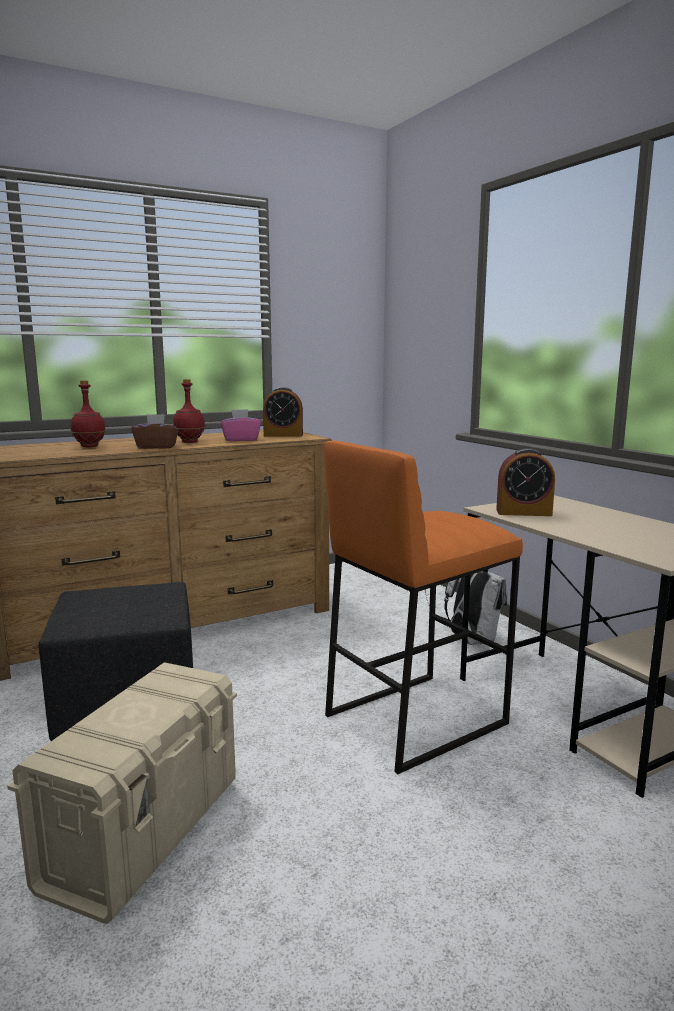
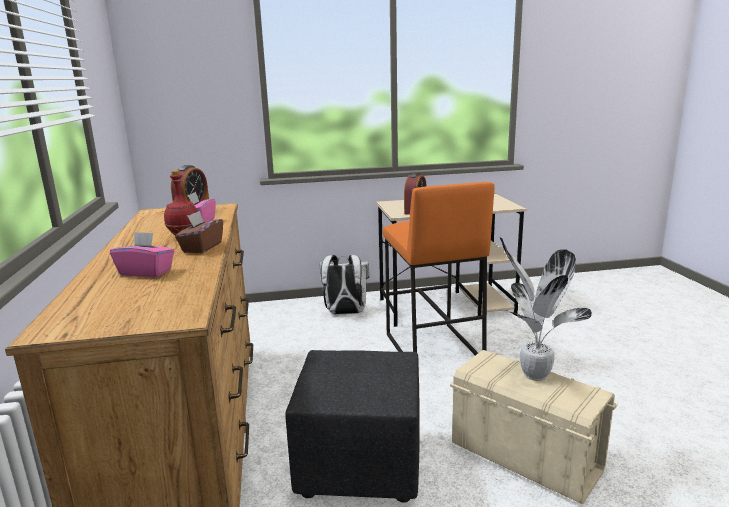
camera: 70 degrees left, 5 degrees up
(89, 446) = (146, 272): red bottle -> pink tissue box
(151, 713) = (532, 374): none -> potted plant

